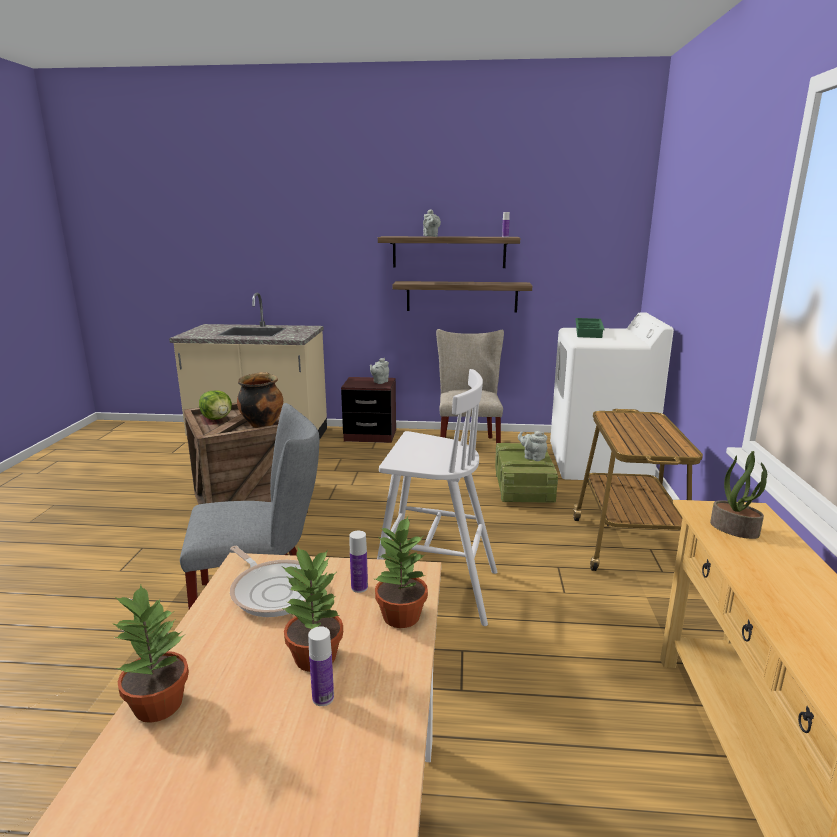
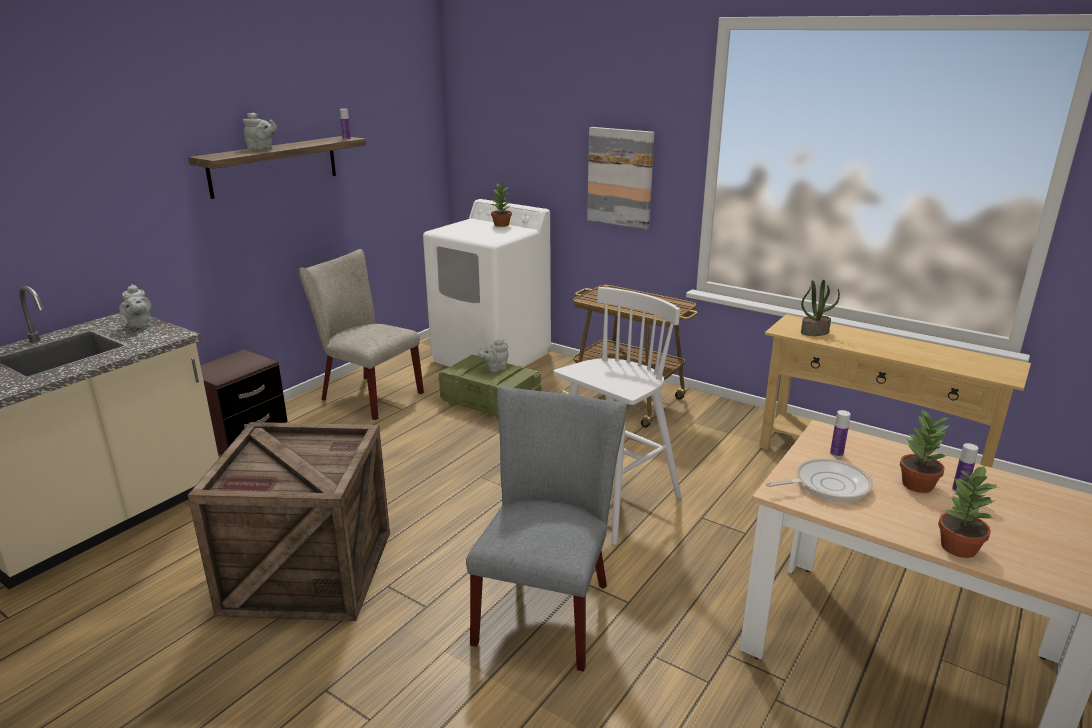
camera: 60 degrees left, 5 degrees up
(217, 418) = (255, 478): lettuce -> none
(262, 424) = (327, 452): cooking pot -> none
(379, 382) = (243, 360): grey teapot -> grey teapot (139, 325)
(400, 616) = (878, 448): potted plant -> potted plant (501, 225)
(461, 296) = (297, 220): shelf -> none
(589, 332) = (461, 229): green tray -> none
(718, 296) = (620, 177): none -> picture

